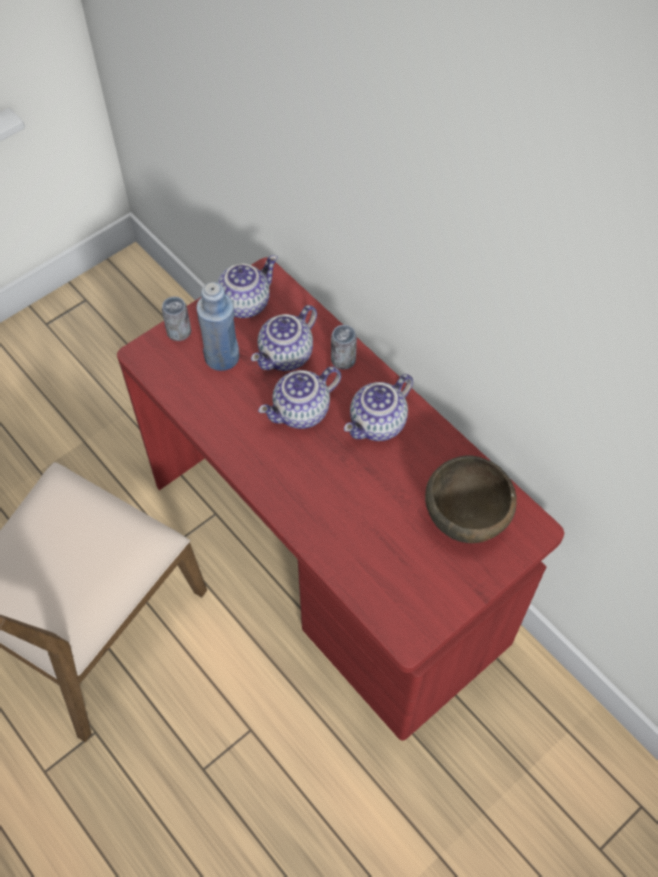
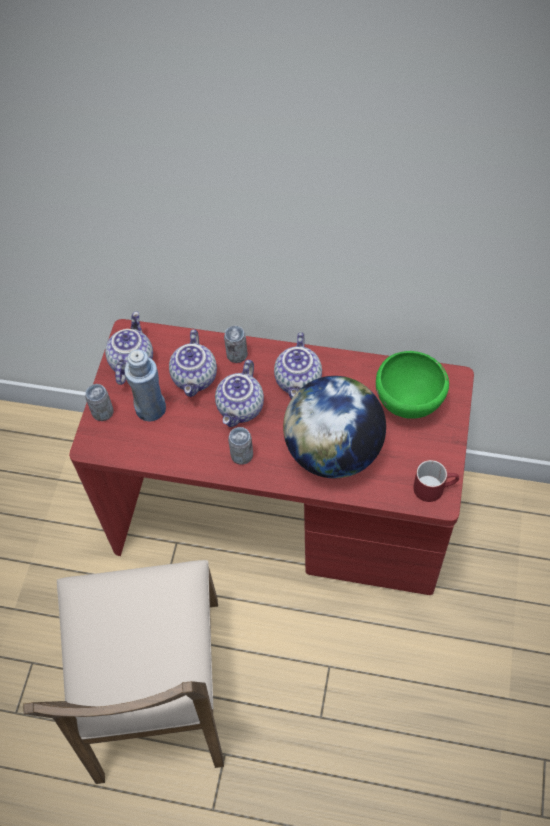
camera: 35 degrees left, 0 degrees up
(262, 456) = (242, 455): none -> can
(349, 514) = (333, 451): none -> globe
(415, 620) = (434, 487): none -> red mug
(466, 521) = (409, 404): brown bowl -> green bowl

